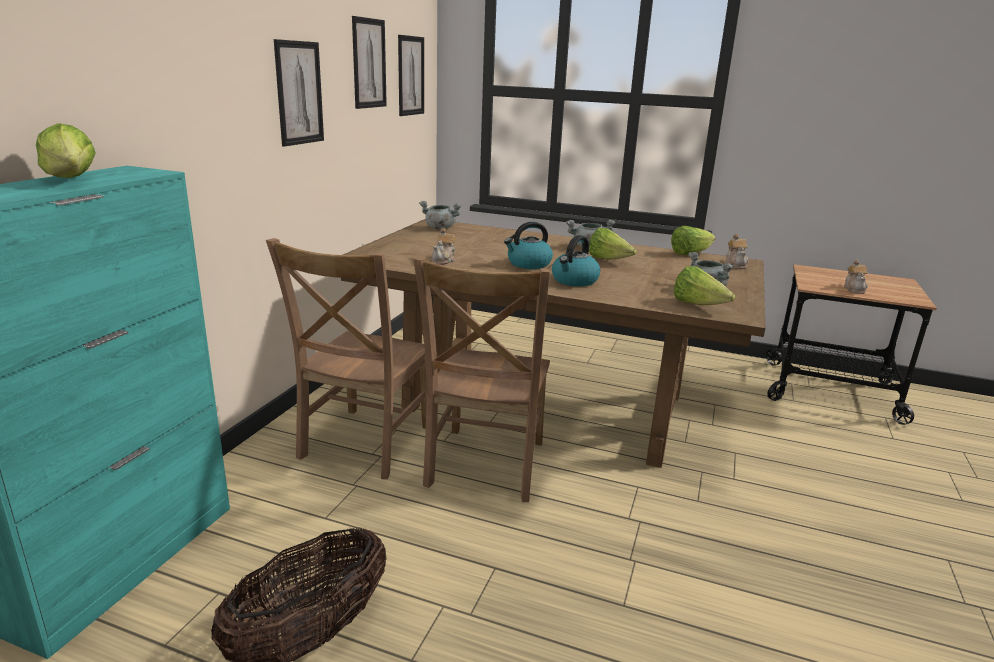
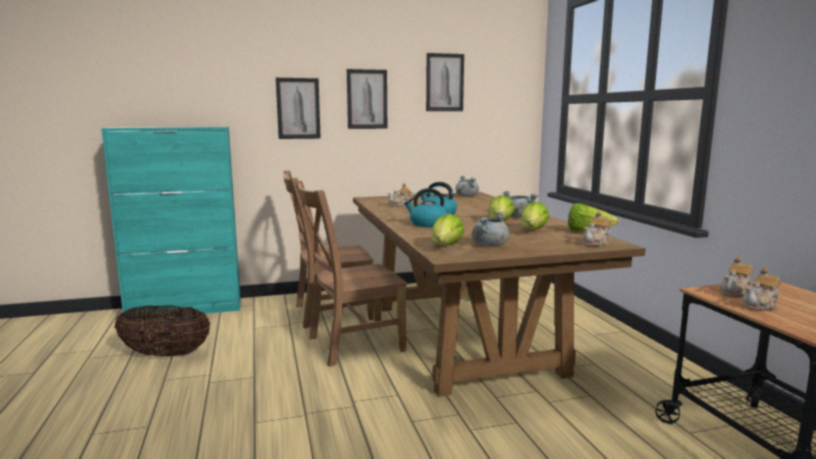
camera: 55 degrees right, 10 degrees down
(72, 180) = (182, 126): lettuce -> lettuce (533, 231)
(410, 76) = (500, 91): picture -> picture (298, 108)
(821, 283) = (735, 293): none -> teapot

